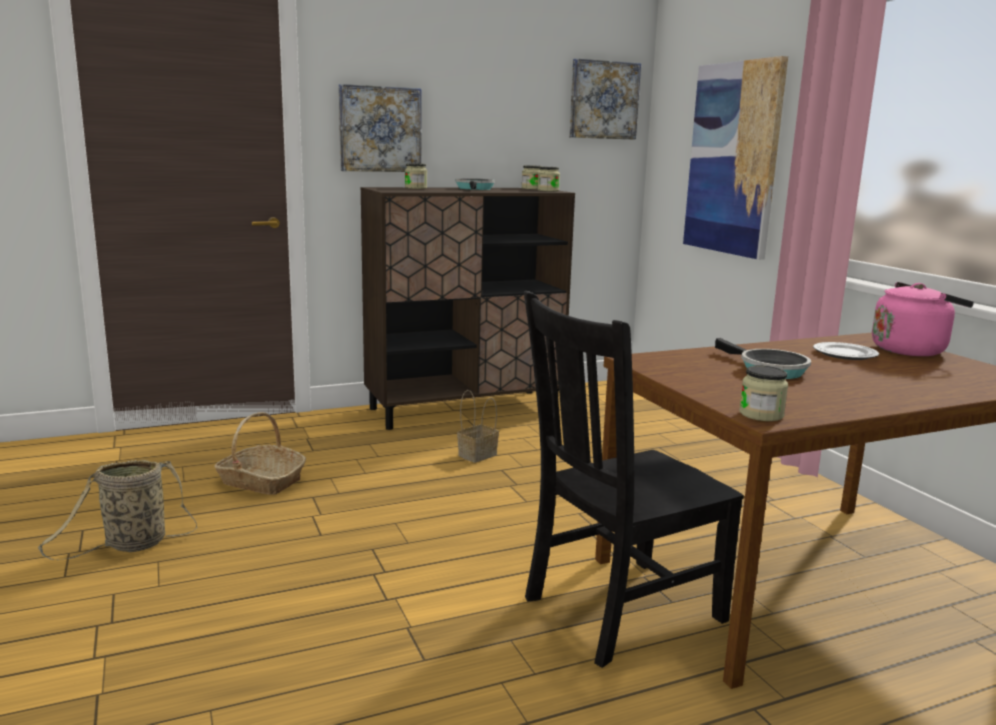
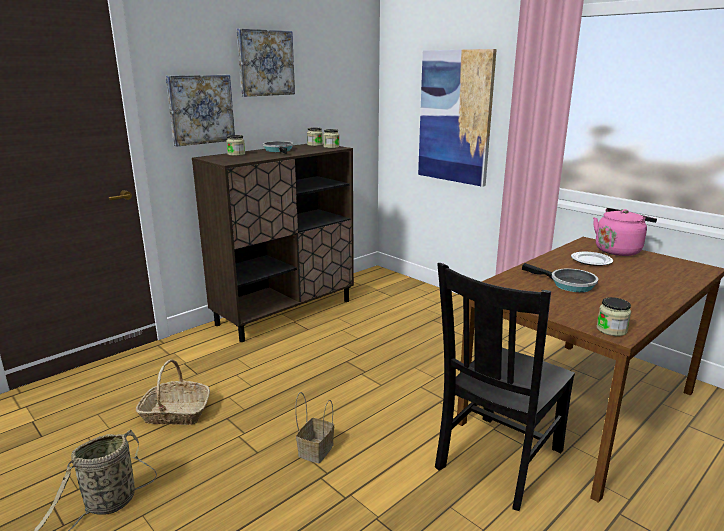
camera: 20 degrees left, 5 degrees up
(478, 454) = (321, 351): basket -> basket (316, 449)
(603, 100) = (351, 74): picture -> picture (265, 63)

